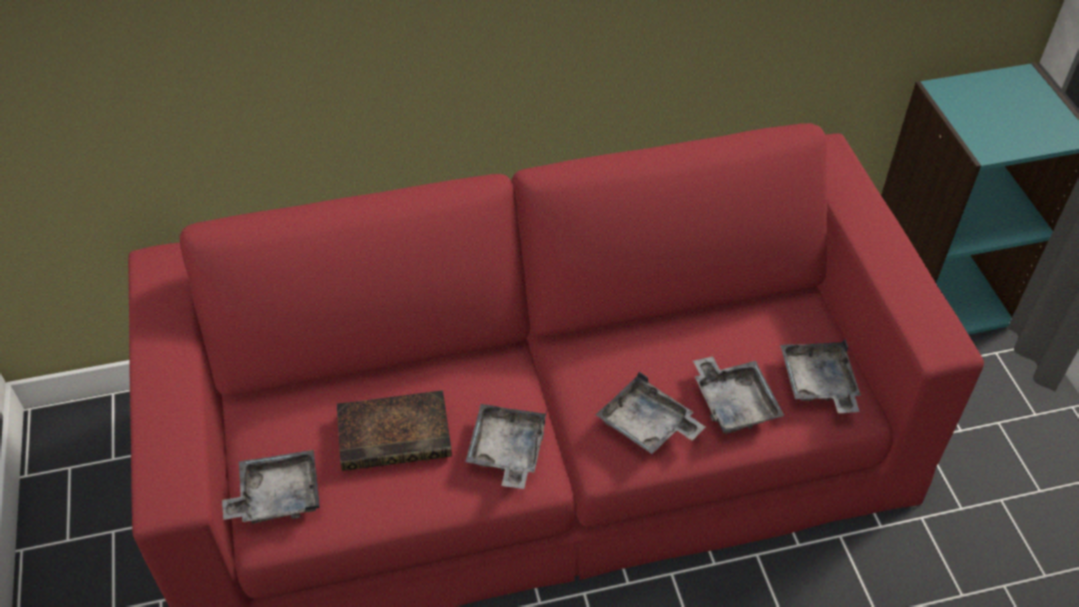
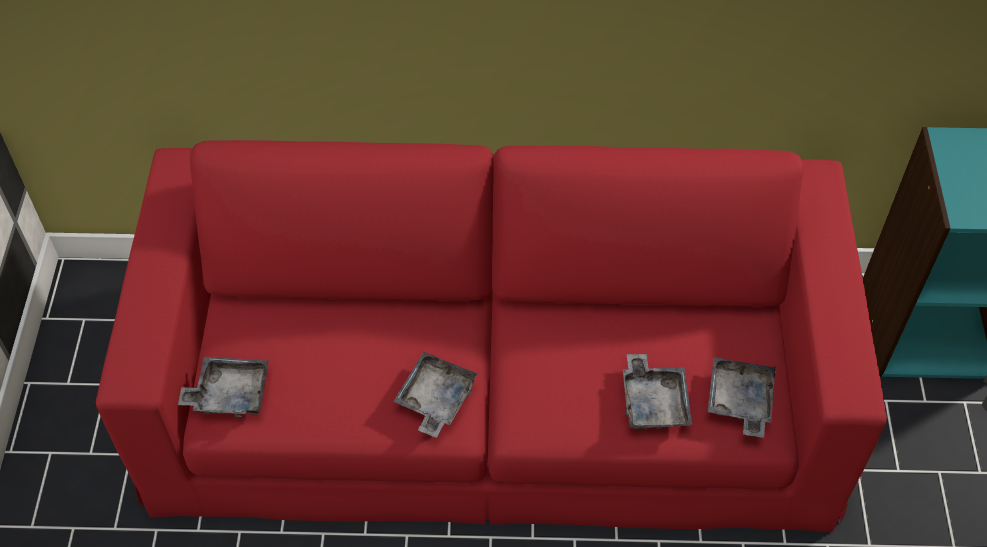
camera: 15 degrees right, 5 degrees up
(397, 434) = (345, 362): book -> none
(647, 426) = (567, 405): grey tray -> none

